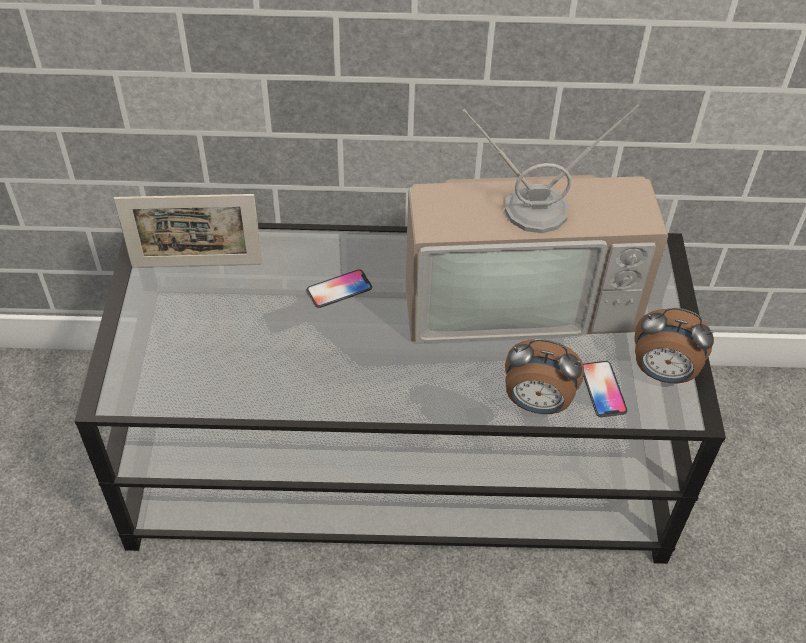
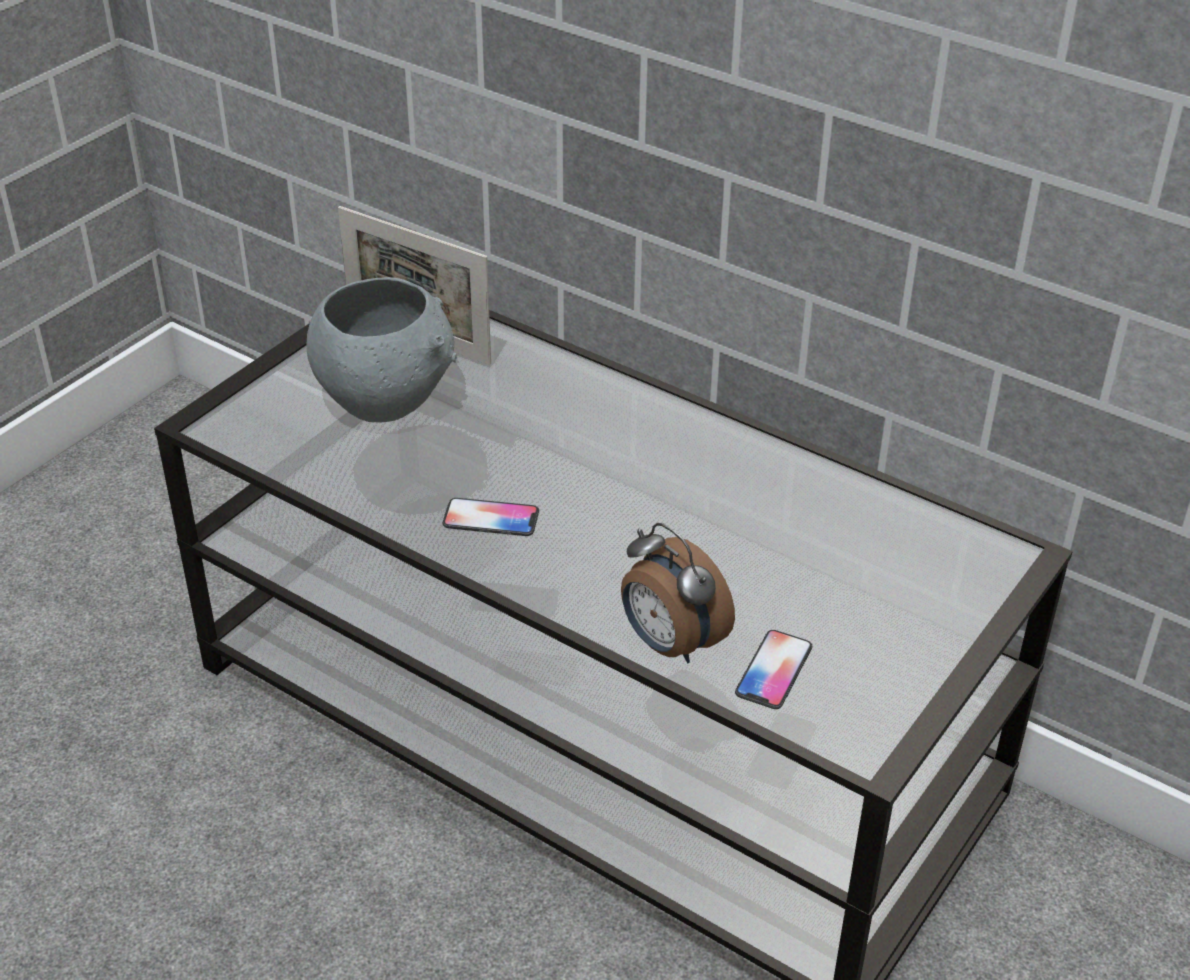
camera: 35 degrees right, 10 degrees down
(215, 320) = (385, 399): none -> grey bowl
(339, 289) = (551, 427): phone -> phone (491, 519)
(520, 296) = (768, 525): television -> none
(662, 373) = (875, 690): alarm clock -> none

